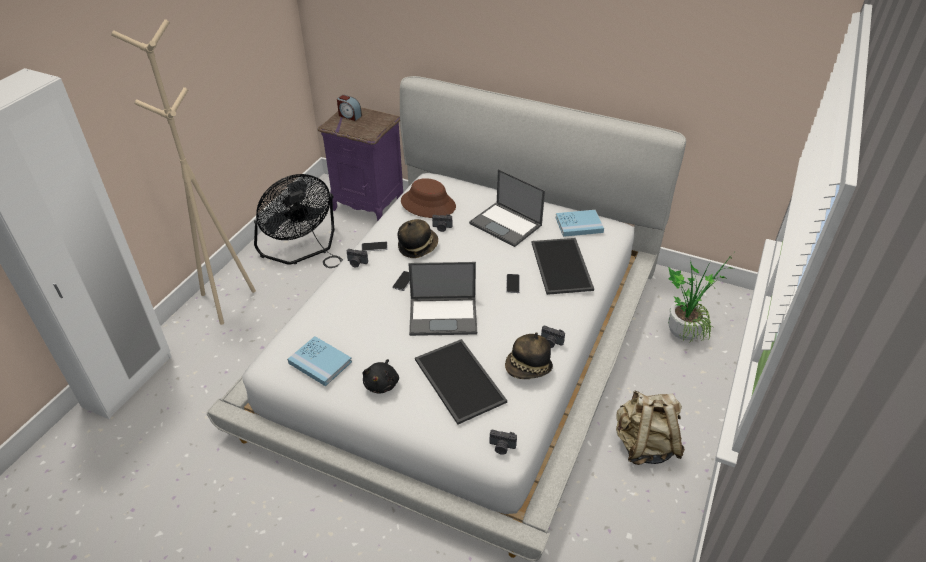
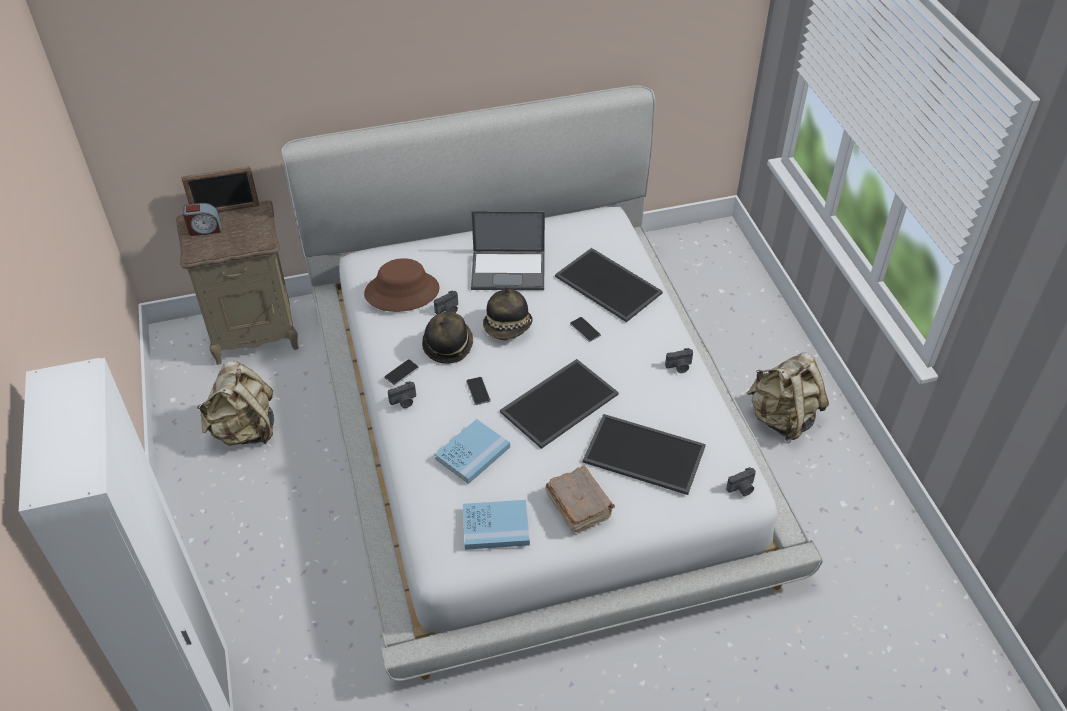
camera: 40 degrees left, 5 degrees up
(227, 302) = (217, 551): beige clothes rack -> none
(307, 250) = (245, 430): black fan -> beige backpack
(368, 205) = (255, 334): purple nightstand -> beige nightstand
(371, 111) = (226, 210): none -> picture frame
(382, 383) = (578, 505): black plush toy -> brown book
(444, 316) = (559, 401): laptop -> tray
(528, 368) = (688, 404): hat -> hat (508, 327)
(579, 225) = (577, 232): blue book -> blue book (472, 453)
(685, 329) = (712, 288): potted plant -> none

